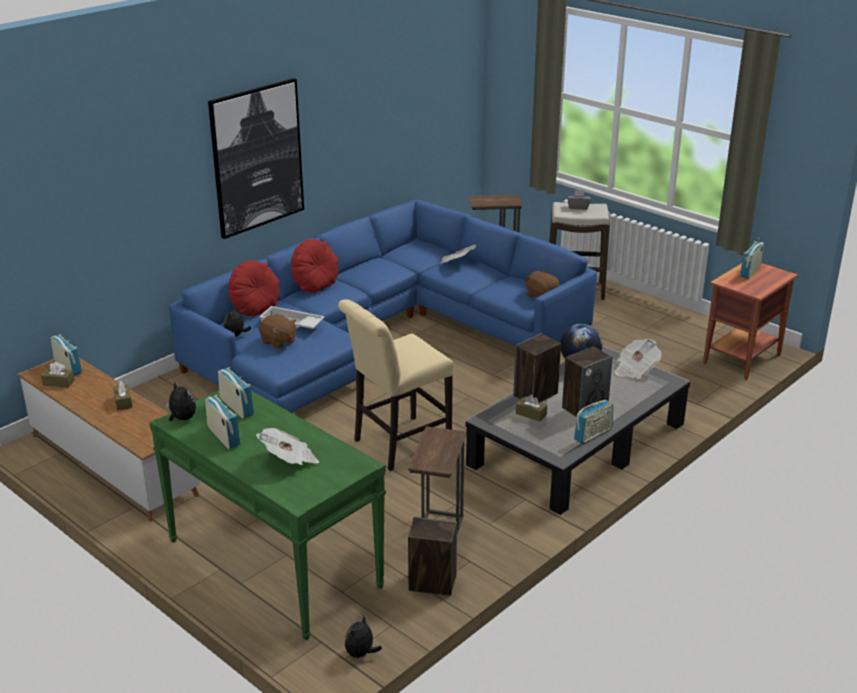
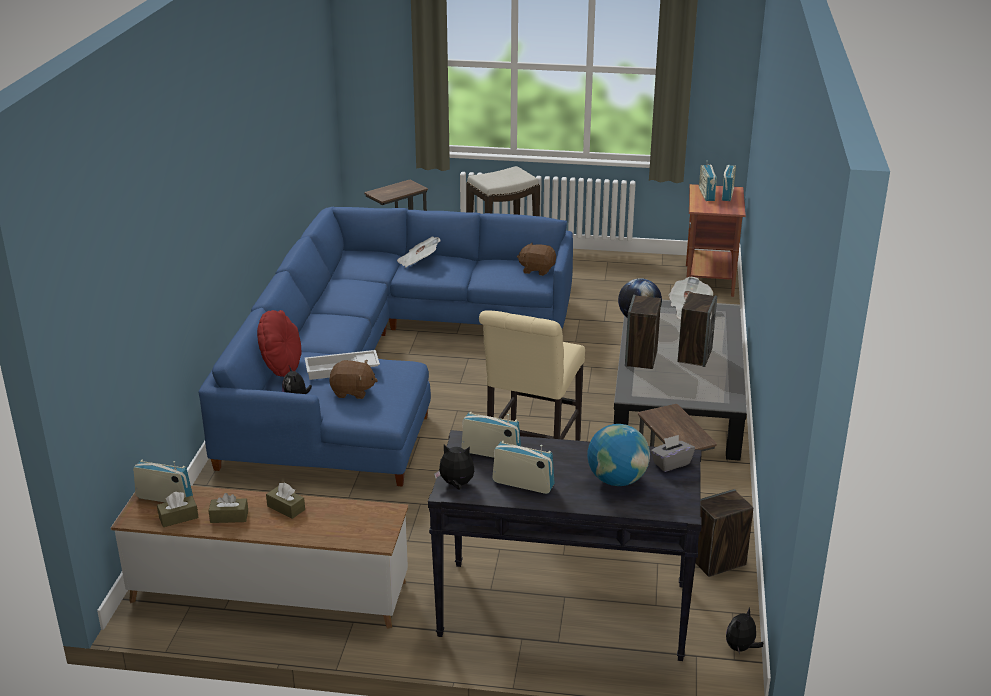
camera: 35 degrees left, 0 degrees up
(257, 157) = (228, 191): picture -> none
(273, 563) = (563, 610): green console table -> black console table
(289, 460) = (617, 480): newspaper -> globe
(315, 287) = (311, 327): red pillow -> none
(361, 654) = (741, 648): plush toy -> plush toy turned 45 degrees clockwise
(531, 414) = (660, 376): brown tissue box -> brown tissue box (229, 517)
(578, 207) = (498, 175): grey tissue box -> grey tissue box (671, 463)
(593, 434) = (730, 375): radio -> radio (727, 195)

